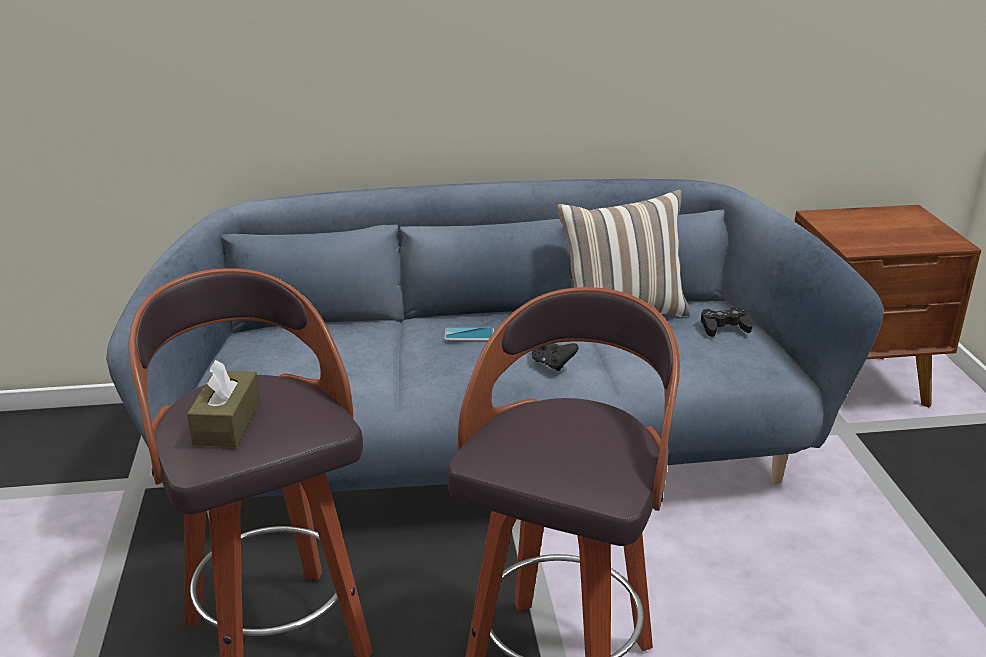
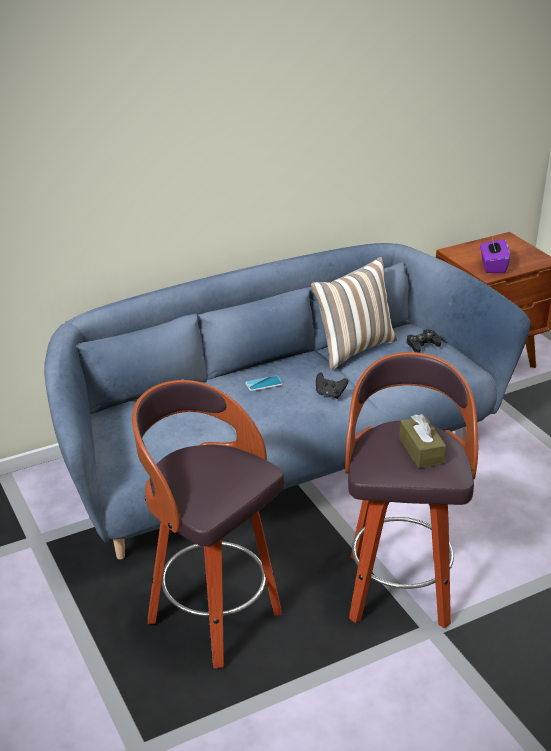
camera: 20 degrees left, 5 degrees up
(227, 423) = (203, 484): brown tissue box -> brown tissue box (421, 451)
(868, 239) = (492, 266): none -> purple tissue box

